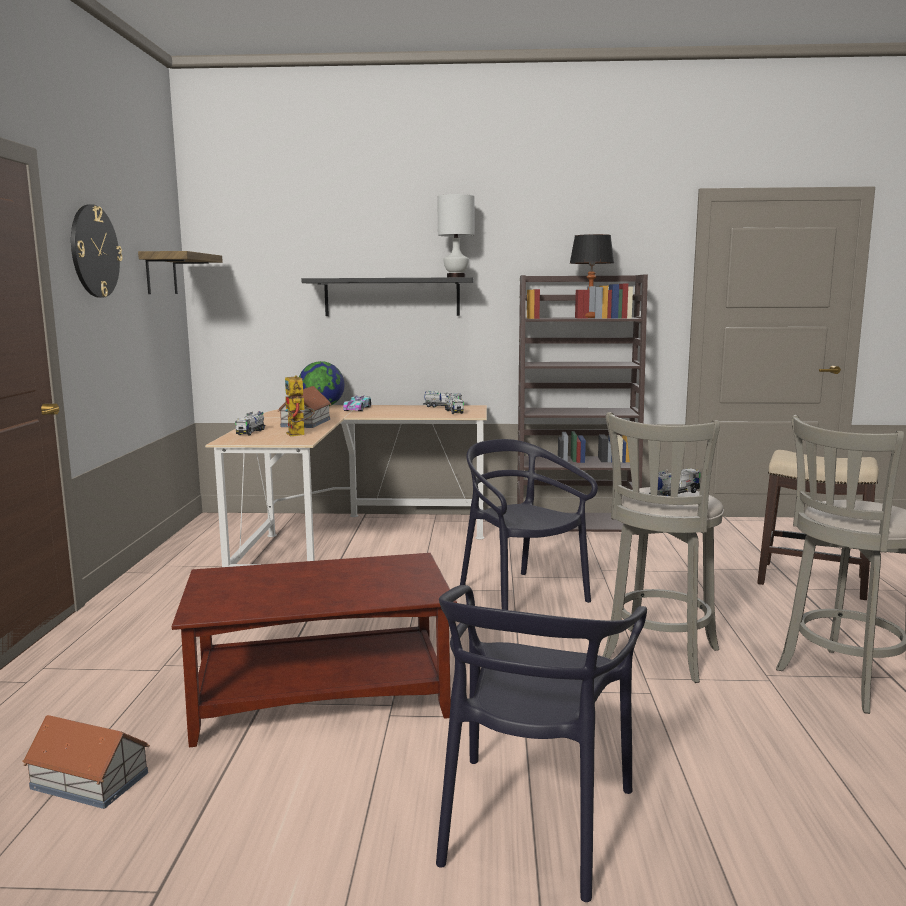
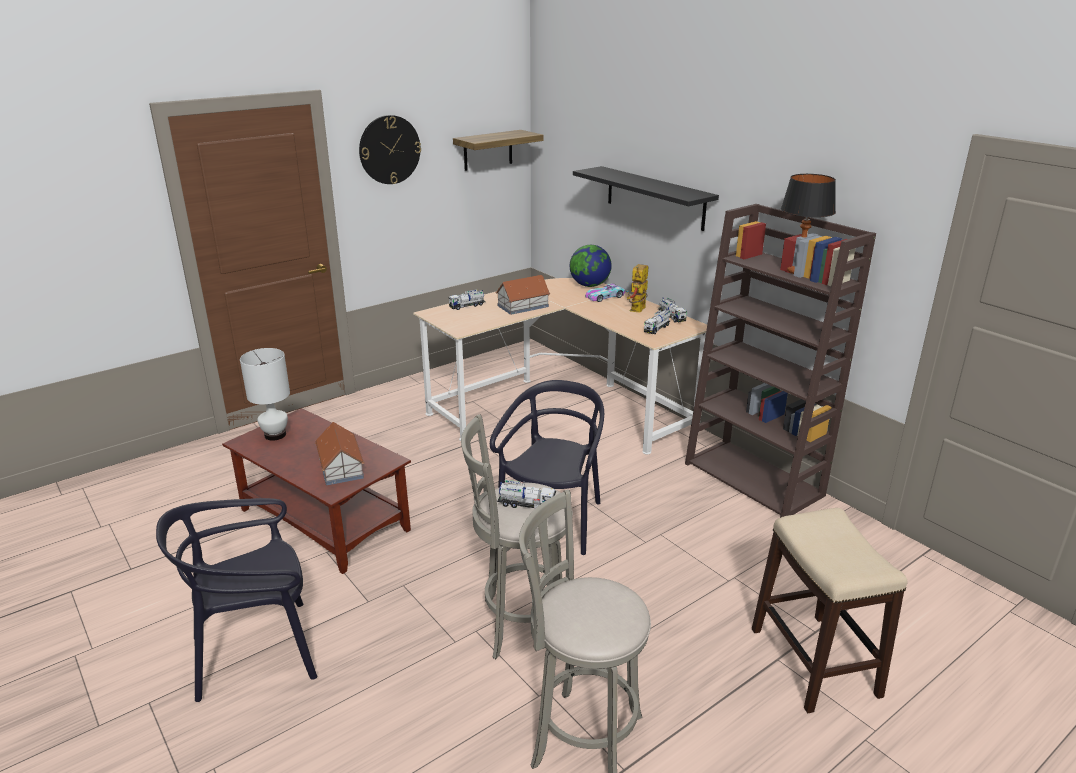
camera: 50 degrees right, 15 degrees up
(89, 779) = (195, 502): toy house -> toy house (341, 466)
(299, 434) = (481, 321): toy robot -> toy robot (638, 311)
(455, 277) = (689, 194): white table lamp -> white table lamp (275, 435)

